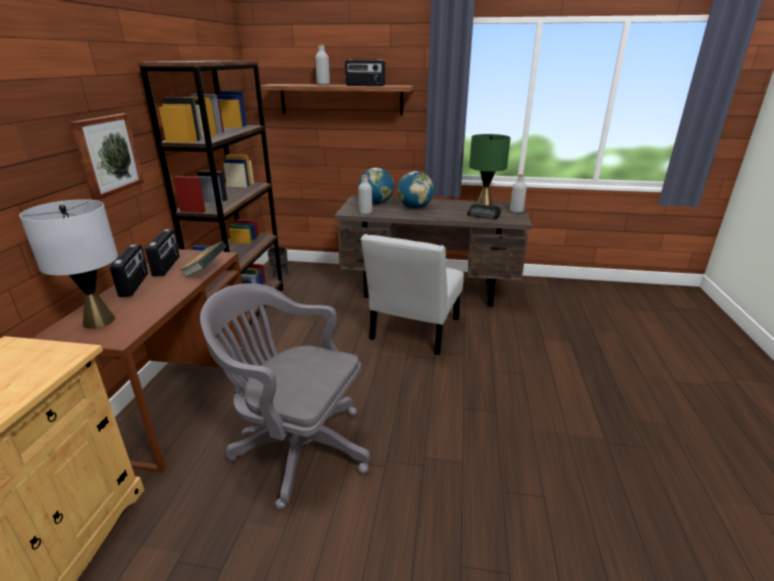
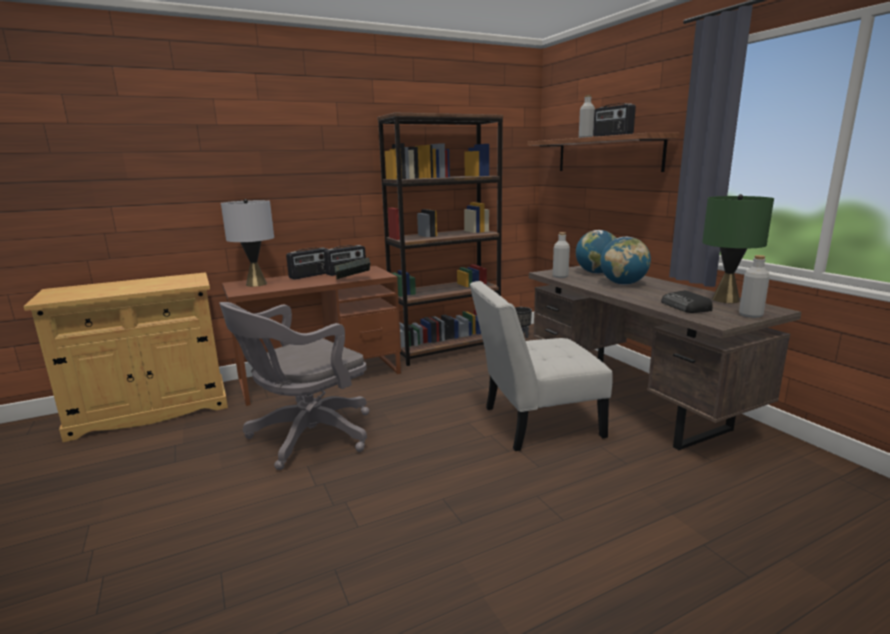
camera: 55 degrees right, 10 degrees down
(107, 155) = (329, 181): picture -> none
(296, 447) = (306, 437): grey office chair -> grey office chair turned 120 degrees counterclockwise

